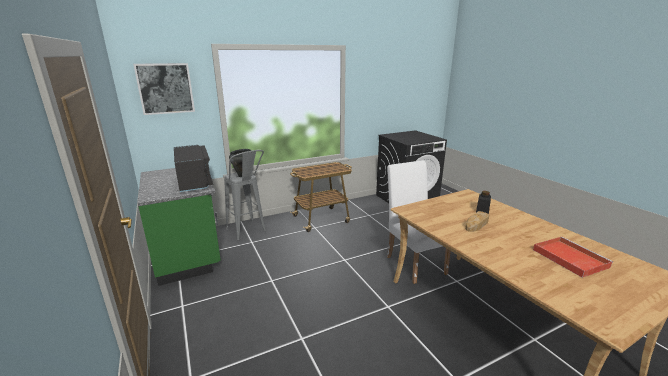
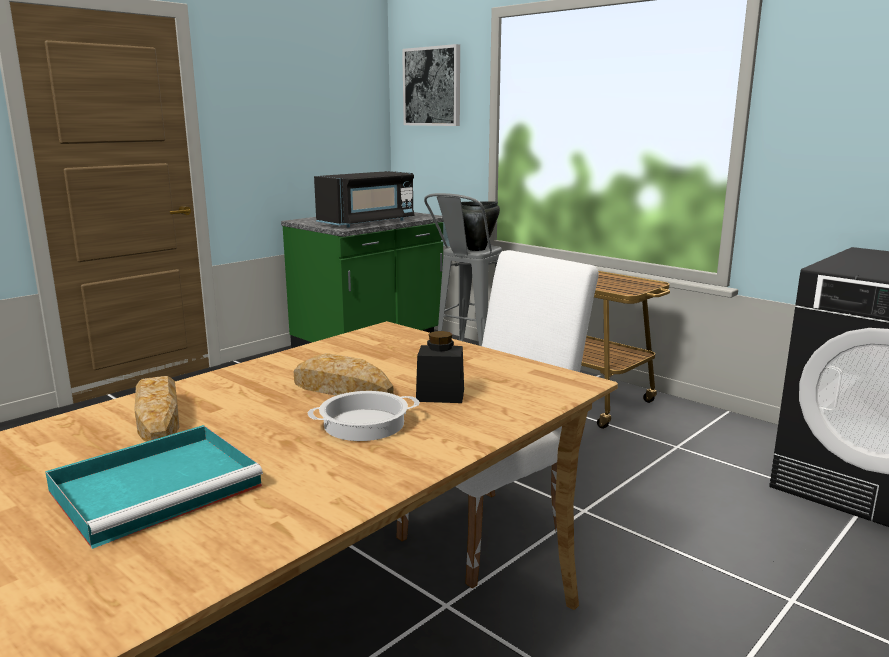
camera: 70 degrees right, 5 degrees down
(510, 224) = (364, 424): none -> cooking pot
(512, 258) = (158, 418): none -> bread
(568, 257) = (160, 487): red tray -> turquoise tray

